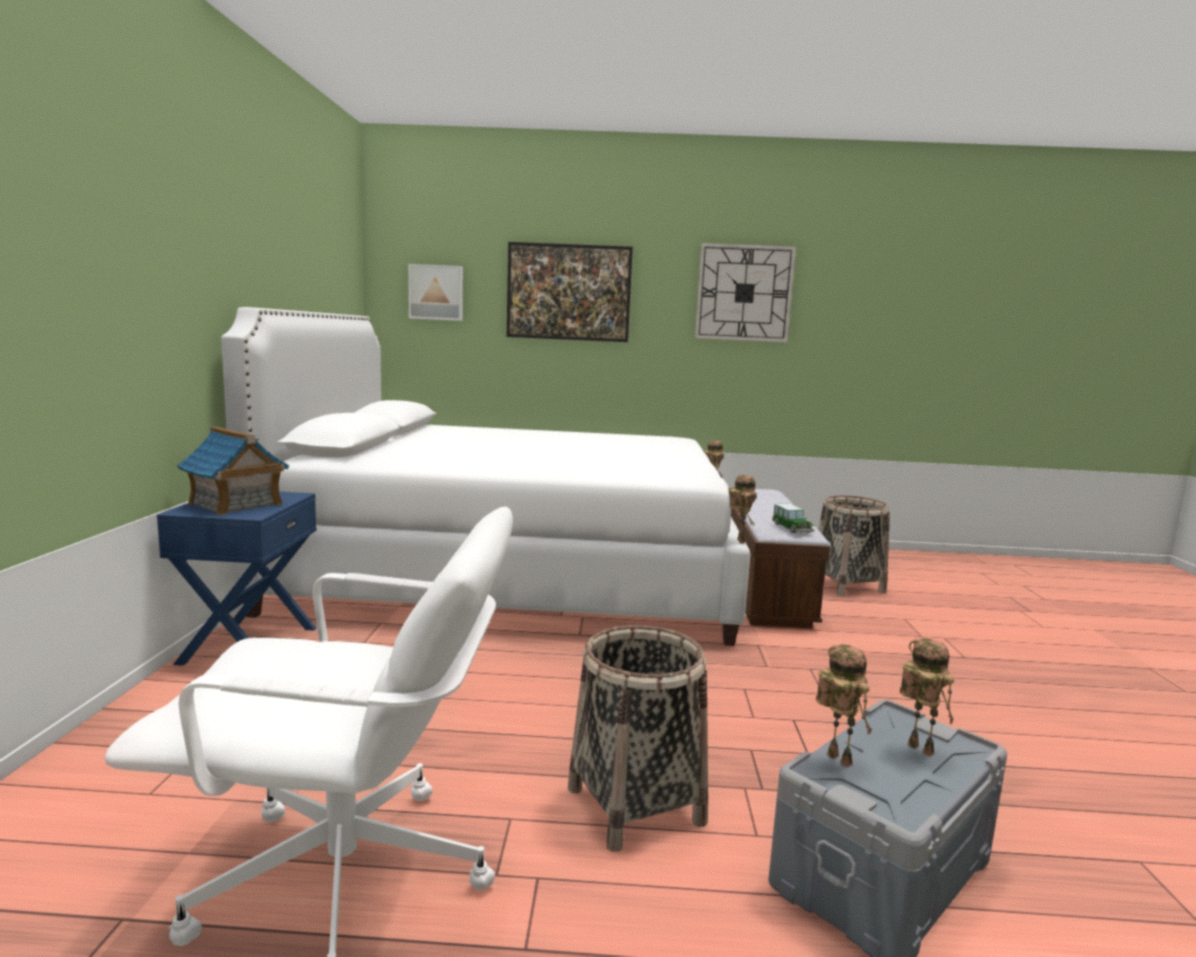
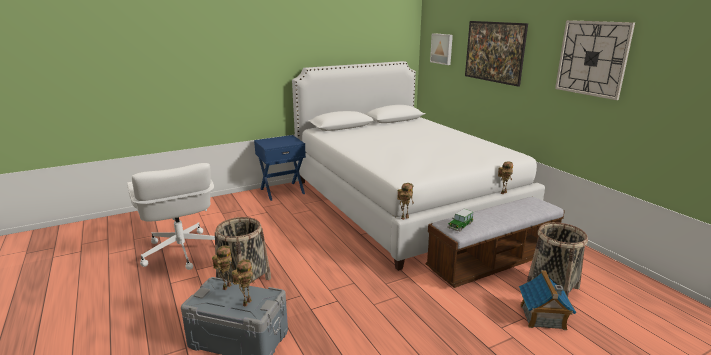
camera: 60 degrees right, 10 degrees up
(235, 504) = (276, 141): toy house -> toy house (542, 317)

